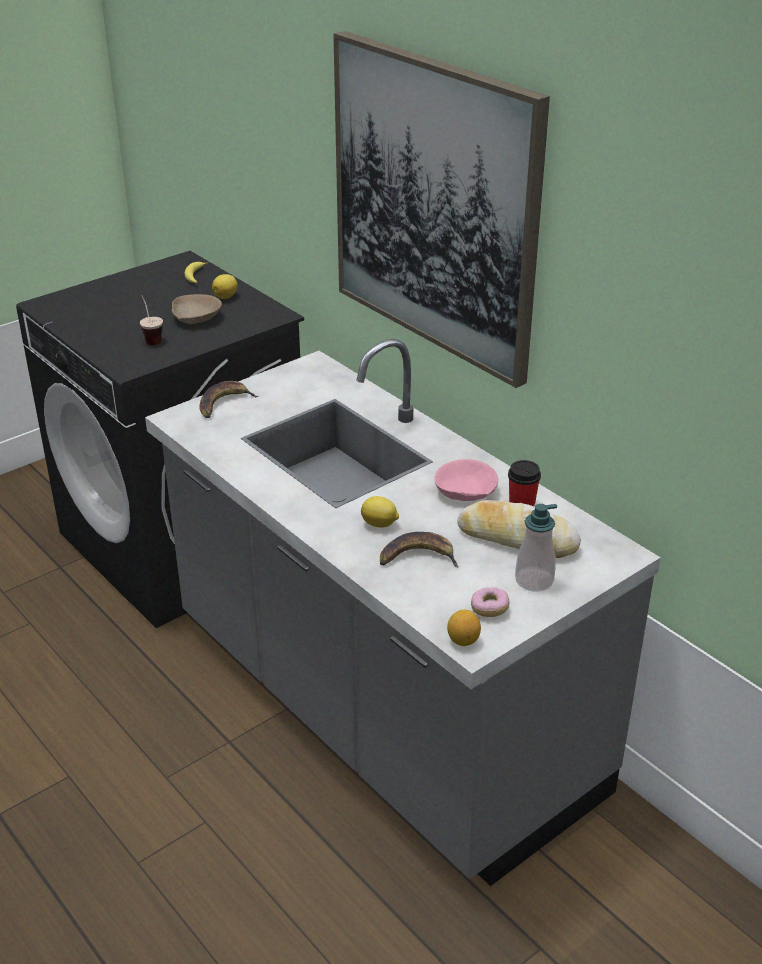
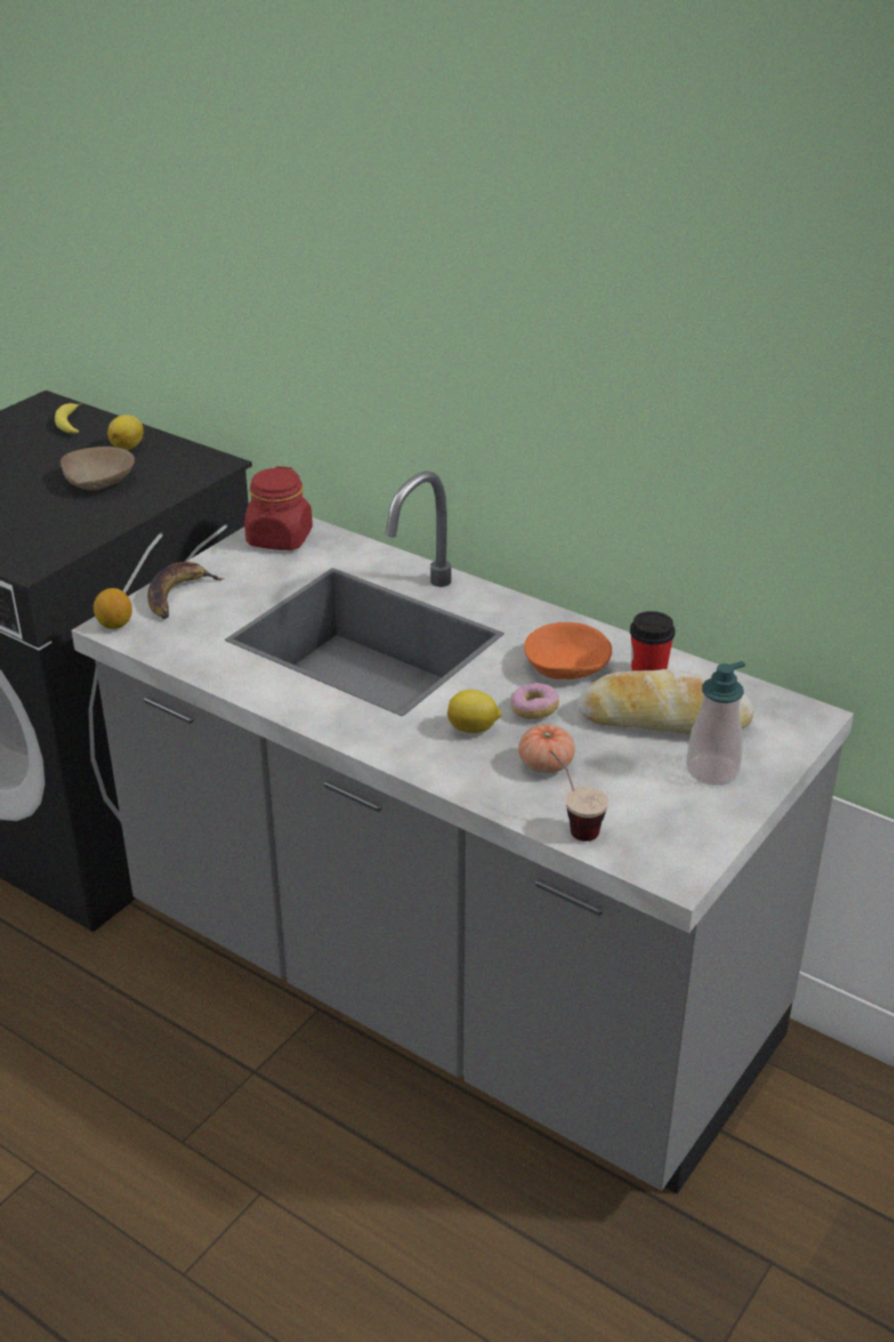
camera: 15 degrees left, 0 degrees up
(151, 338) = (45, 516): cup -> cup (572, 823)
(308, 374) = (279, 539): none -> red jar
(418, 557) = (545, 764): banana -> tomato
(435, 205) = (468, 278): picture -> none
(463, 640) = (659, 868): lemon -> lemon (115, 624)
(465, 491) = (567, 666): pink bowl -> orange bowl
(489, 609) = (673, 819): donut -> donut (534, 710)

